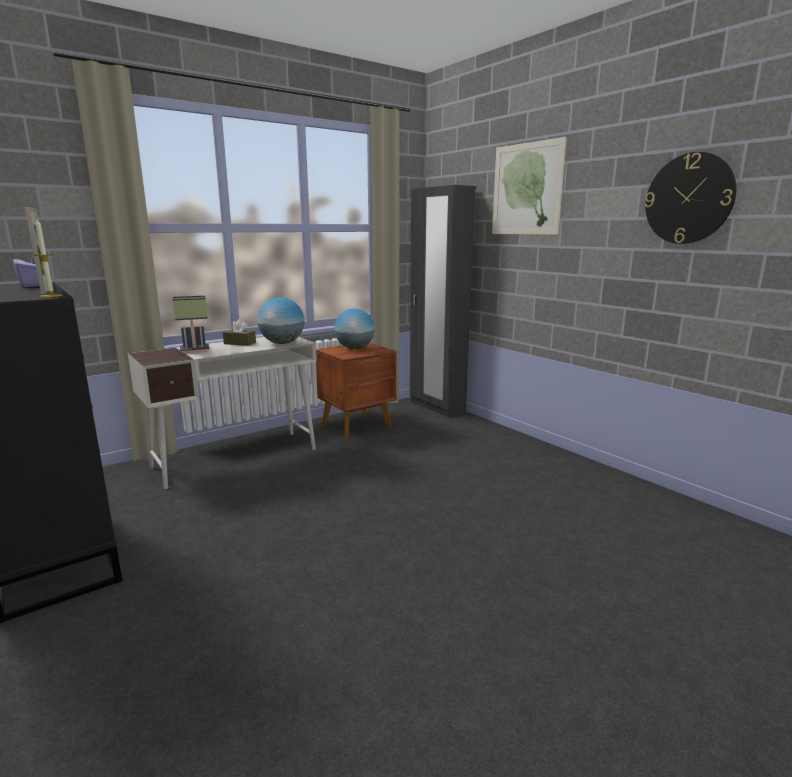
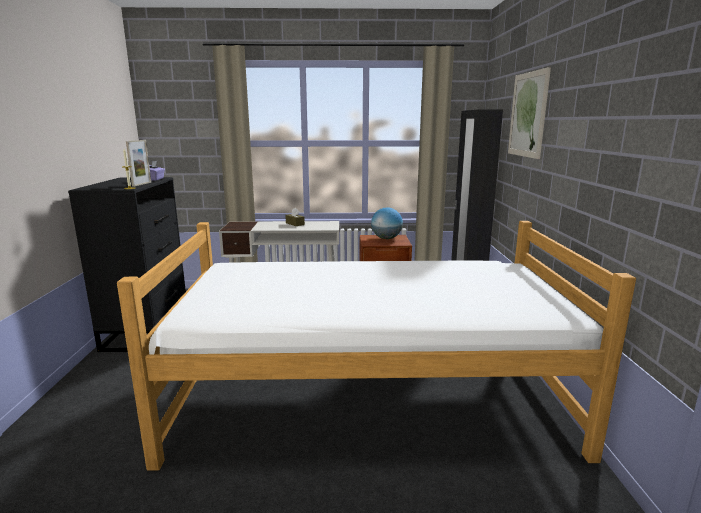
camera: 35 degrees right, 0 degrees up
(193, 351) = (261, 225): table lamp -> none
(282, 343) = (318, 227): globe -> none
(486, 528) = (369, 397): none -> bed
(689, 199) = (613, 134): wall clock -> none

